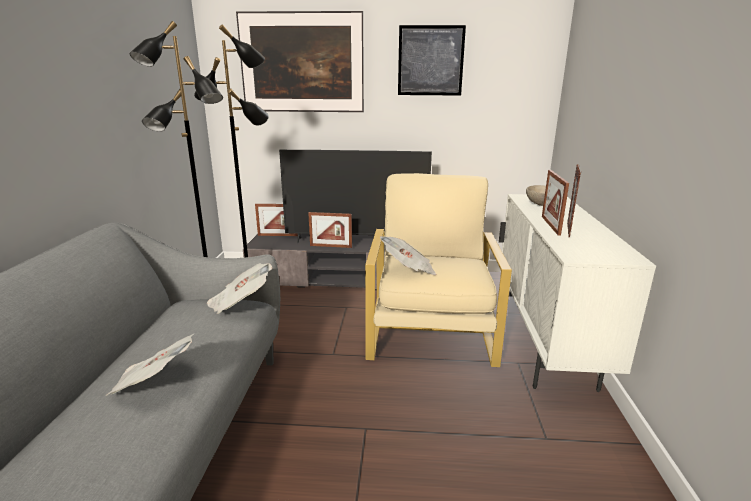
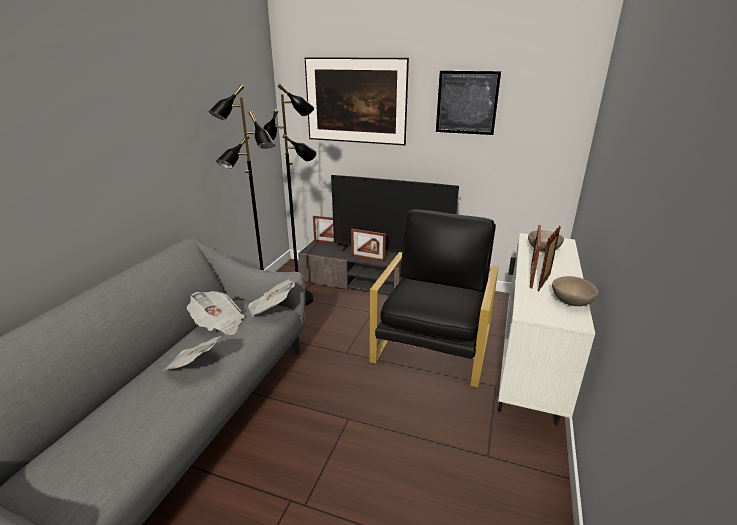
camera: 15 degrees right, 5 degrees up
(408, 269) = (409, 295): newspaper -> newspaper (219, 324)
(430, 329) = (433, 343): beige armchair -> black armchair
(608, 242) = (571, 302): none -> beige bowl

